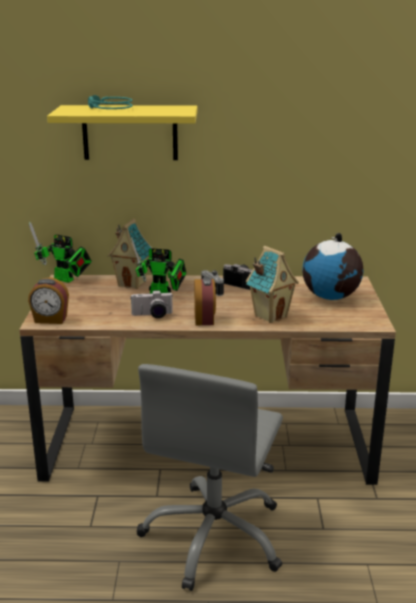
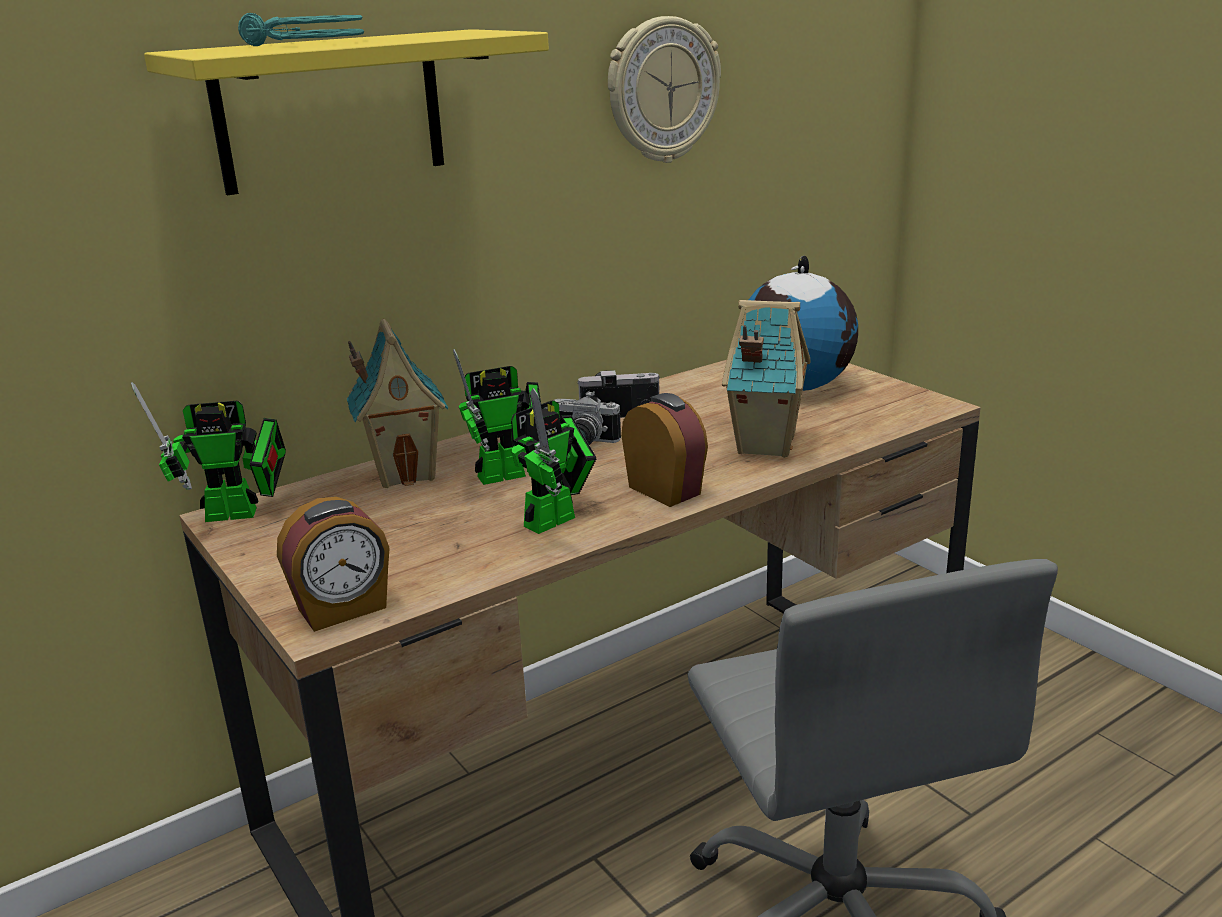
camera: 35 degrees left, 0 degrees up
(152, 315) = (556, 519): camera -> toy robot
(298, 140) = (662, 90): none -> wall clock

